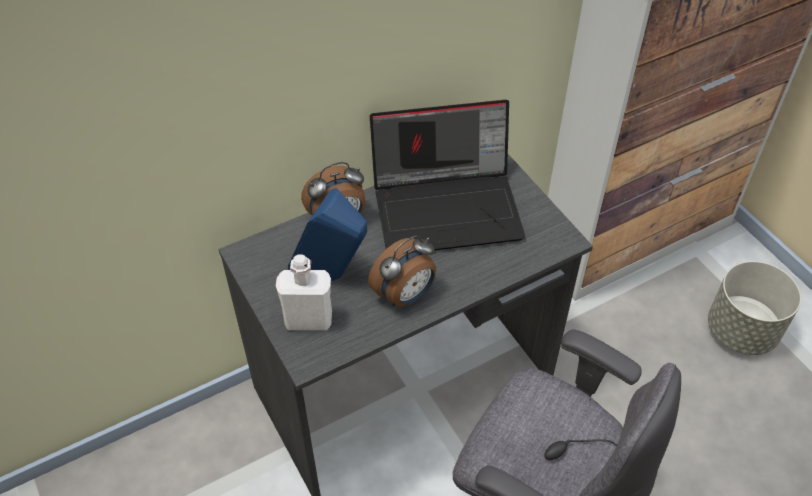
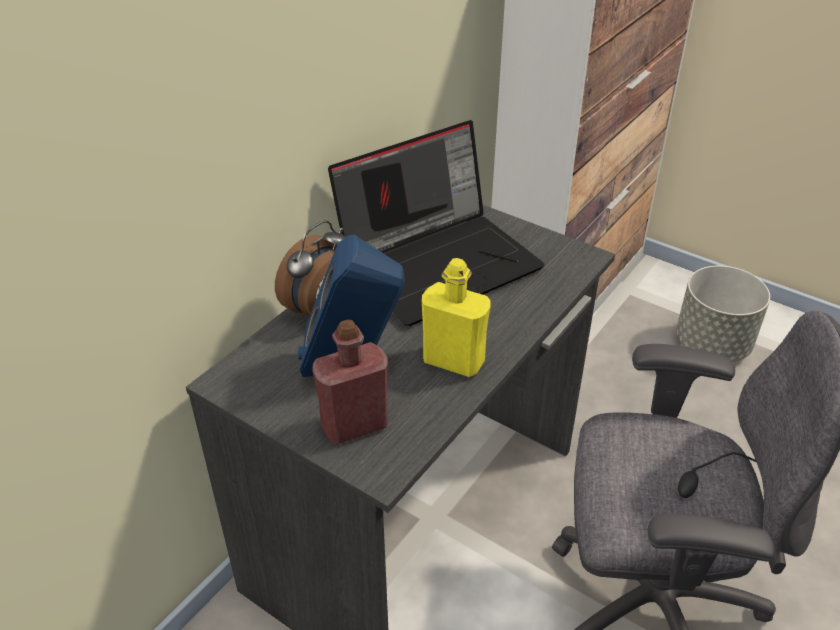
camera: 25 degrees left, 10 degrees down
(308, 320) = (354, 425): white bottle -> red bottle
(405, 295) = (453, 361): alarm clock -> yellow bottle

